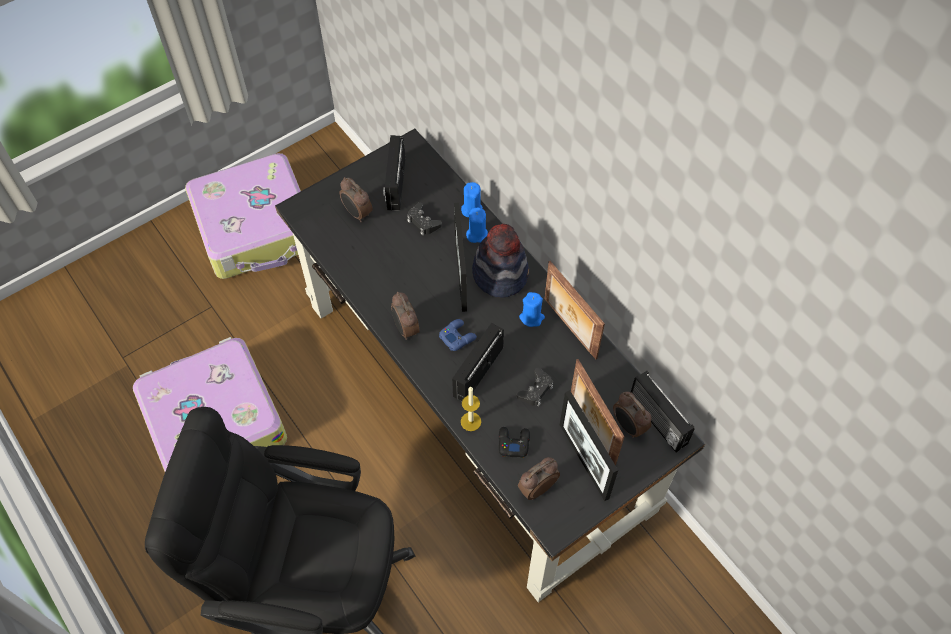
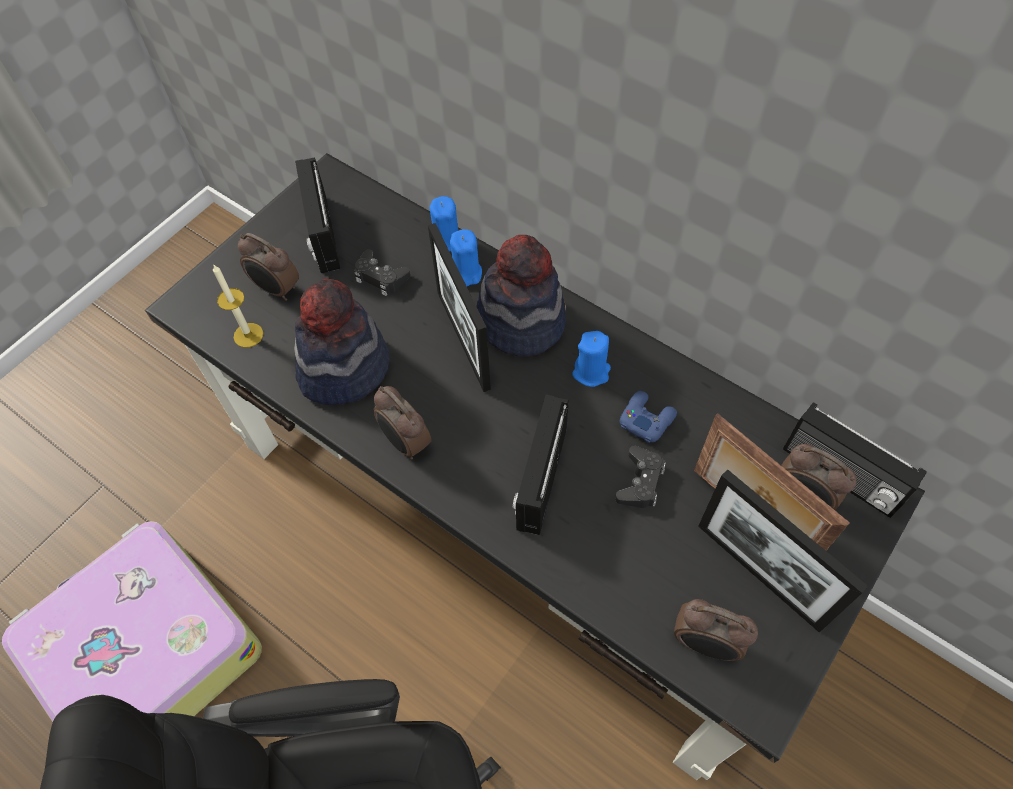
camera: 15 degrees left, 0 degrees up
(257, 228) = (142, 361): suitcase -> none
(383, 274) = (343, 368): none -> hat
(457, 337) = (490, 432): blue game controller -> blue game controller (646, 419)
(471, 421) = (559, 563): candle -> candle (248, 335)
(513, 443) = (639, 578): black game controller -> none
(536, 488) = (705, 644): alarm clock -> alarm clock turned 105 degrees counterclockwise
(569, 329) = (652, 373): picture frame -> none

